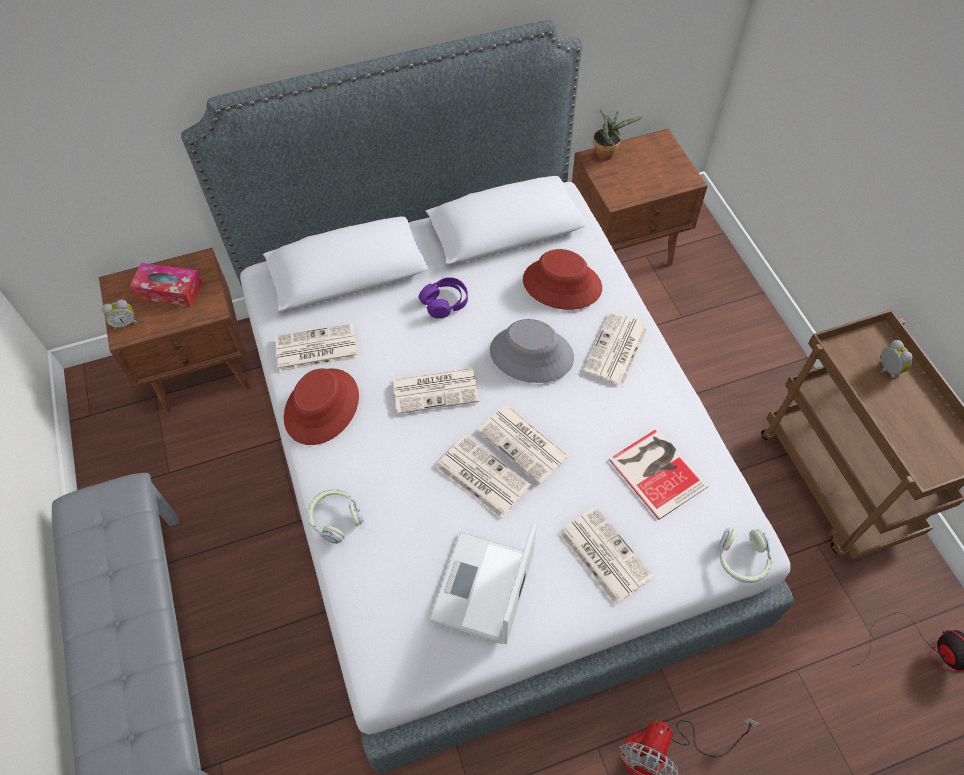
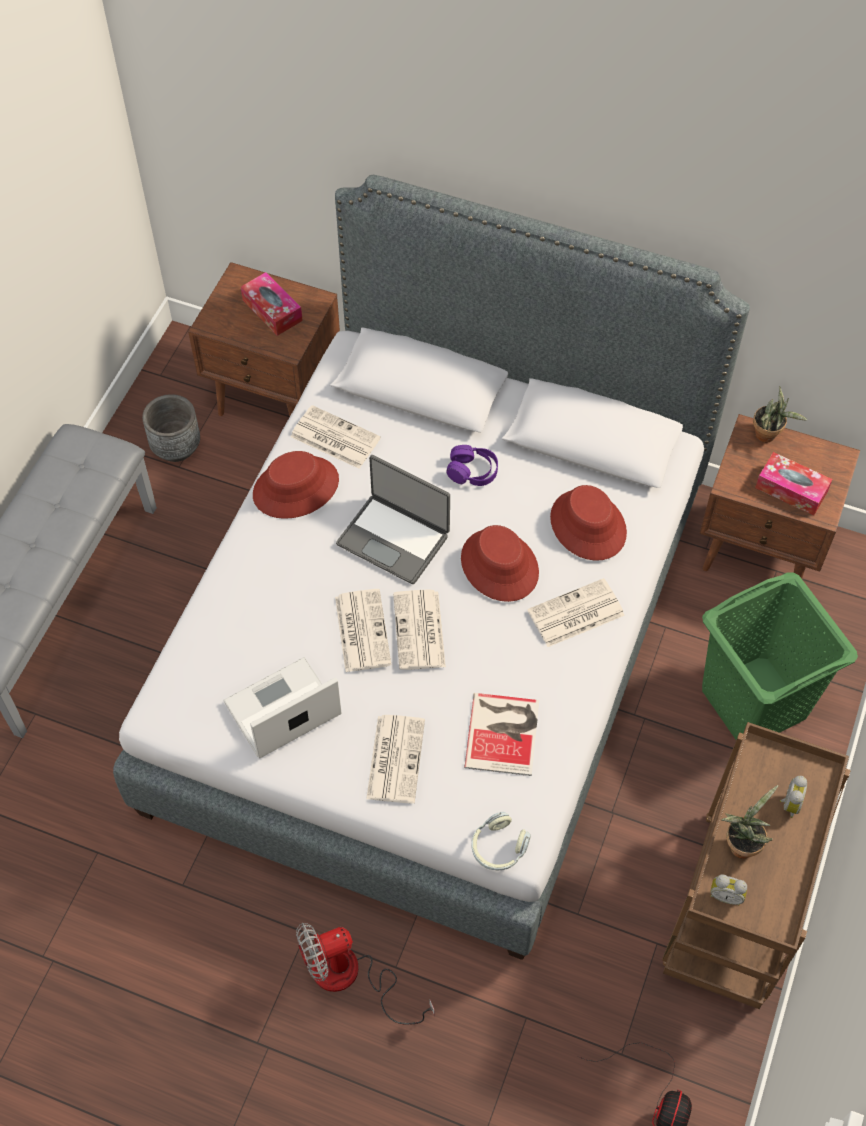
camera: 40 degrees right, 0 degrees up
(125, 323) = (217, 315): alarm clock -> alarm clock (725, 895)
(153, 460) = (176, 447): none -> grey planter
(335, 518) = (228, 579): headphones -> none
(436, 390) = (394, 538): newspaper -> laptop
(531, 355) = (499, 566): grey hat -> red hat
(655, 177) = (791, 489): none -> tissue box
(713, 343) = (754, 700): none -> green laundry basket
(891, 419) = (742, 843): none -> potted plant

